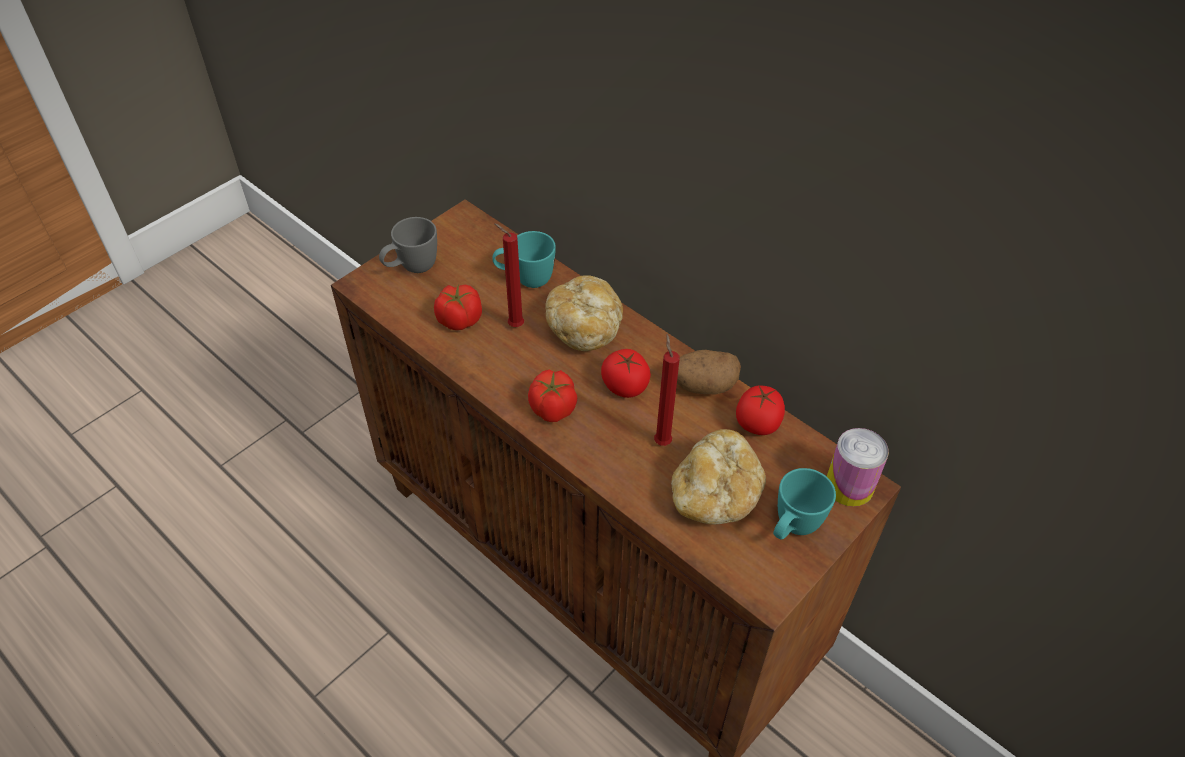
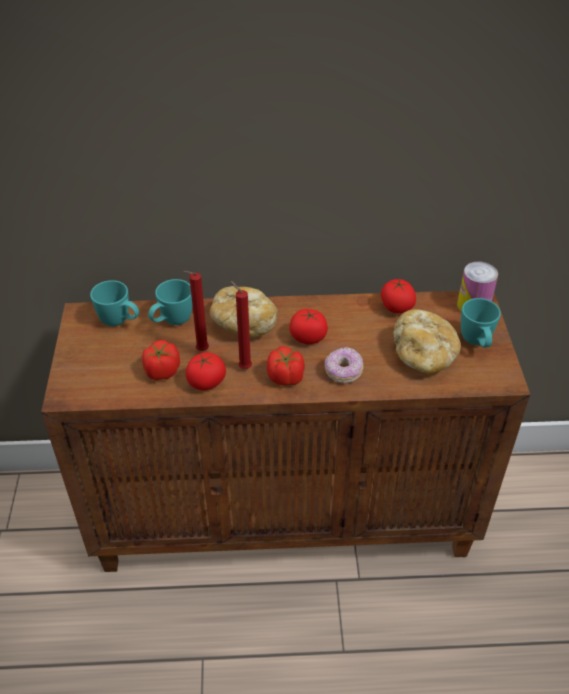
camera: 45 degrees left, 5 degrees down
(411, 268) = (87, 364): grey mug -> none
(480, 358) = (206, 382): none -> tomato
(484, 248) = (120, 322): none -> turquoise mug
(612, 445) = (343, 371): none -> donut
(661, 440) = (364, 350): red candle -> red candle (243, 367)
(703, 385) = (346, 308): potato -> none

